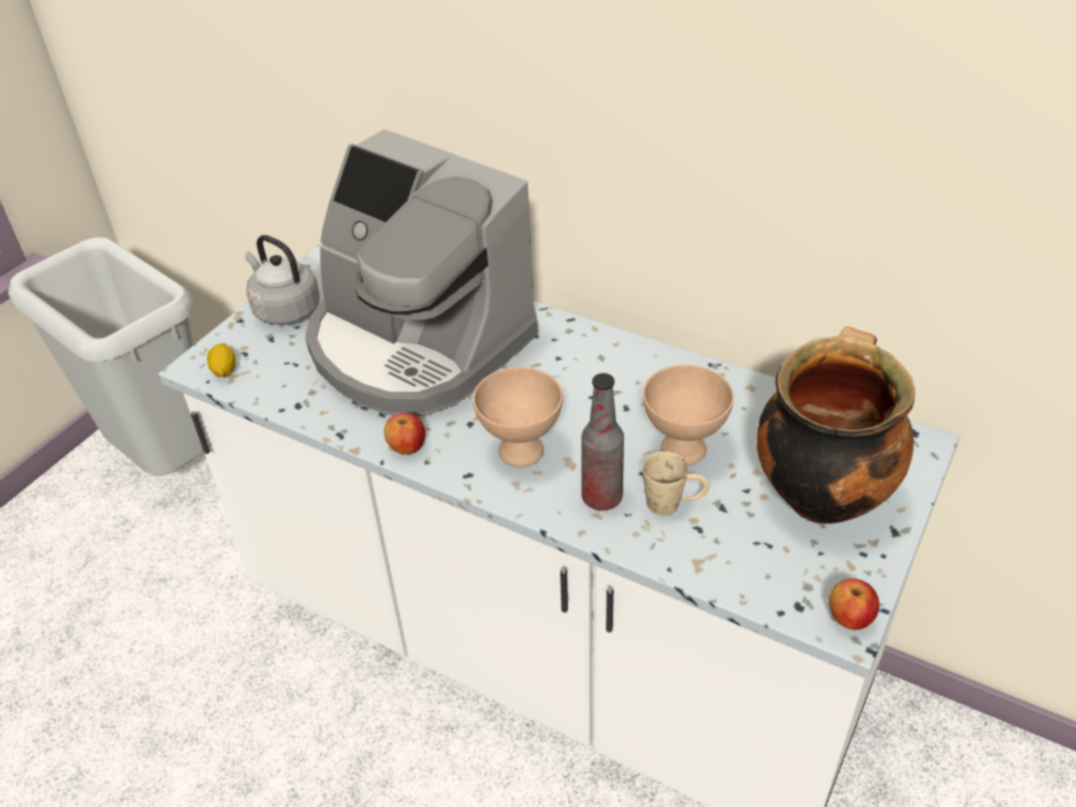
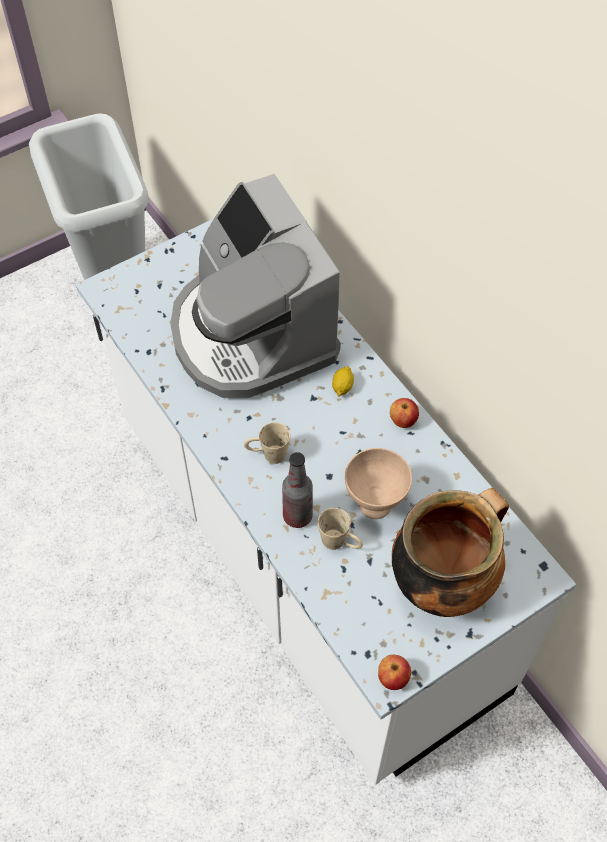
camera: 25 degrees right, 15 degrees up
(224, 370) = (117, 300): lemon -> lemon (342, 387)
(285, 310) = (180, 262): grey kettle -> none
(407, 448) = (198, 418): apple -> apple (403, 420)
(519, 451) = (267, 454): beige bowl -> beige mug

